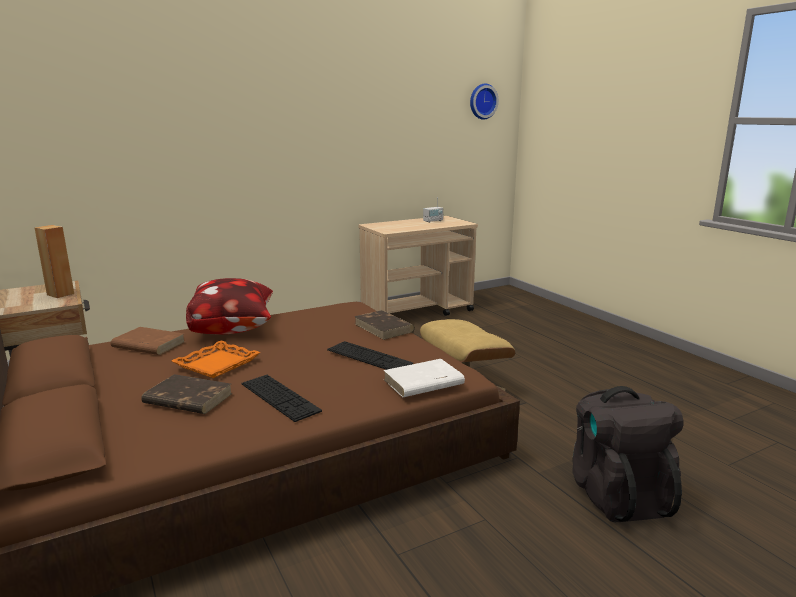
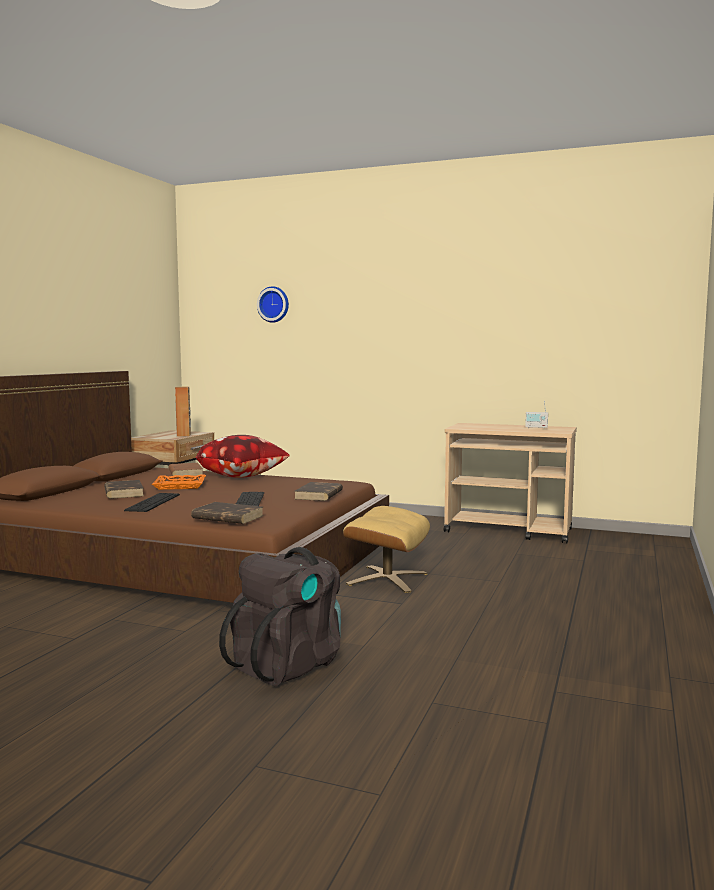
camera: 50 degrees right, 10 degrees down
(422, 382) = (227, 517): white book -> brown book
(482, 101) = (637, 291): wall clock -> wall clock (274, 304)

